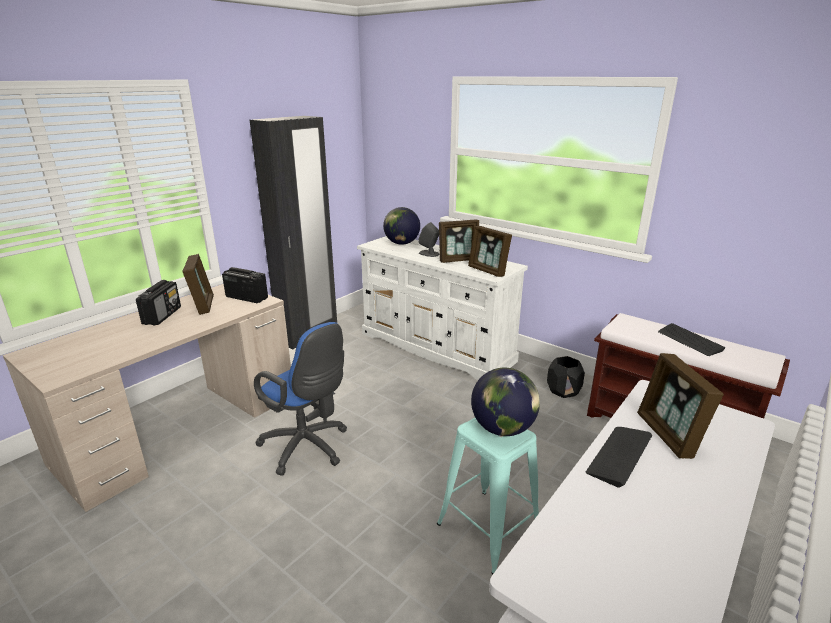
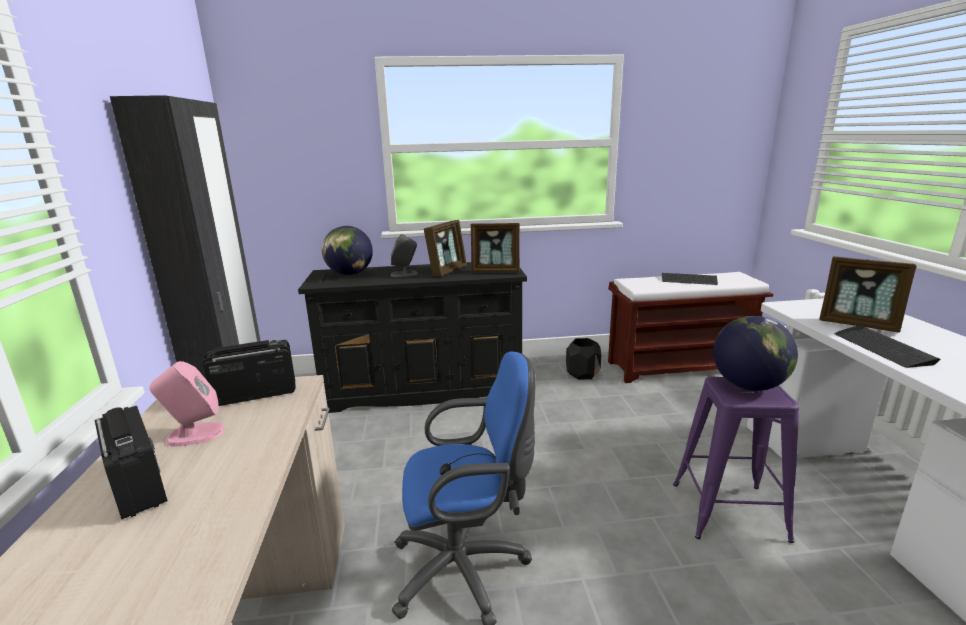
camera: 45 degrees left, 5 degrees down
(203, 305) = (194, 434): picture frame -> pink speaker
(437, 347) = (425, 389): white dresser -> black dresser
(488, 529) = (728, 511): turquoise stool -> purple stool

